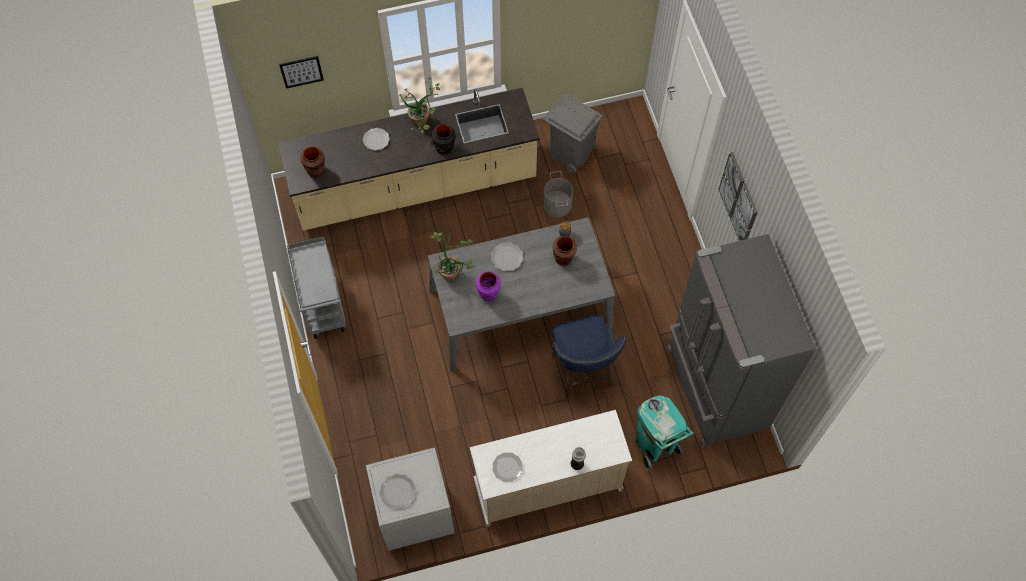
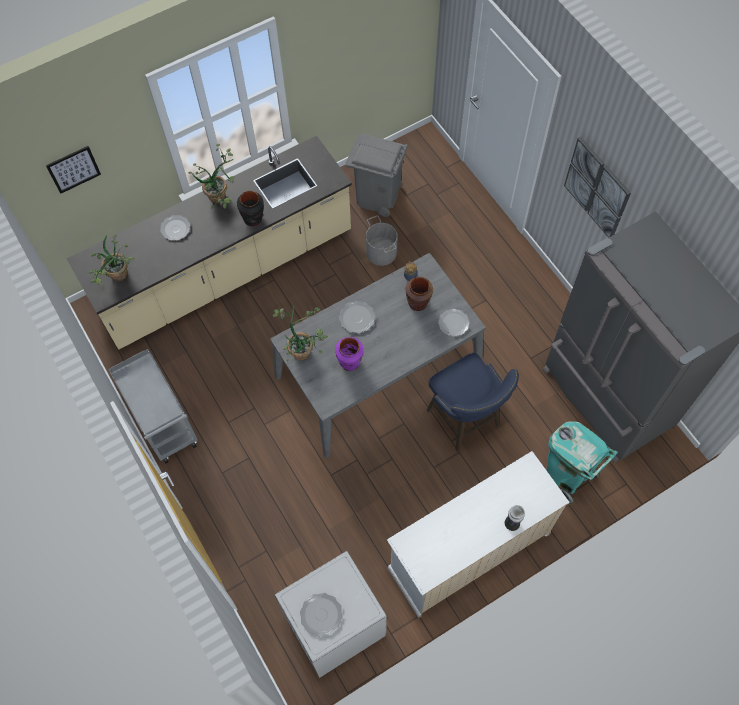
camera: 15 degrees left, 0 degrees up
(316, 170) = (118, 278): brown vase -> potted plant
(507, 467) = (436, 550): plate -> plate (453, 323)

